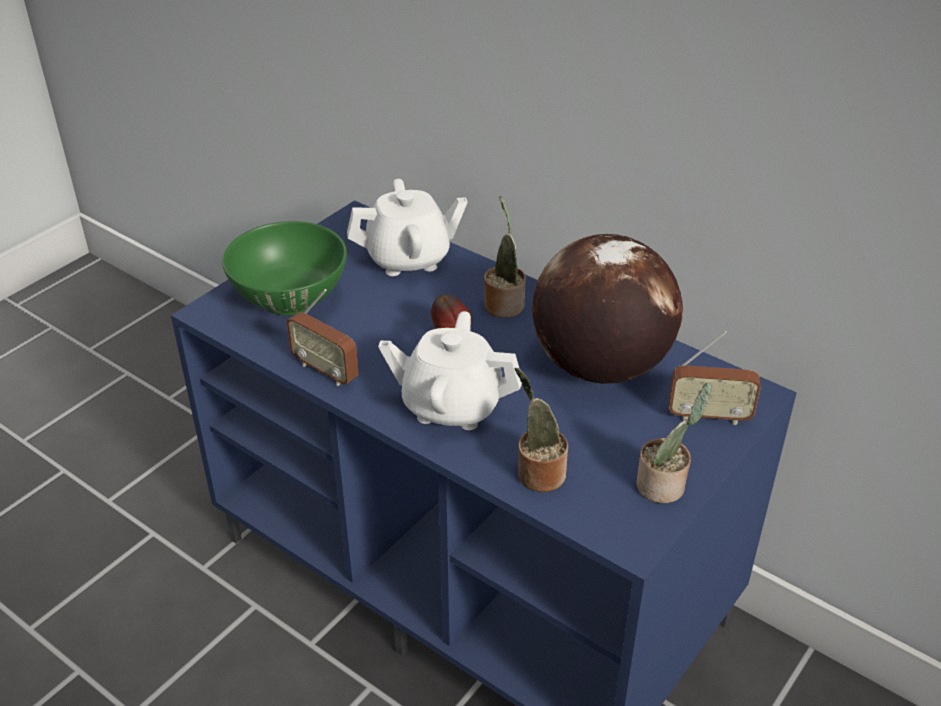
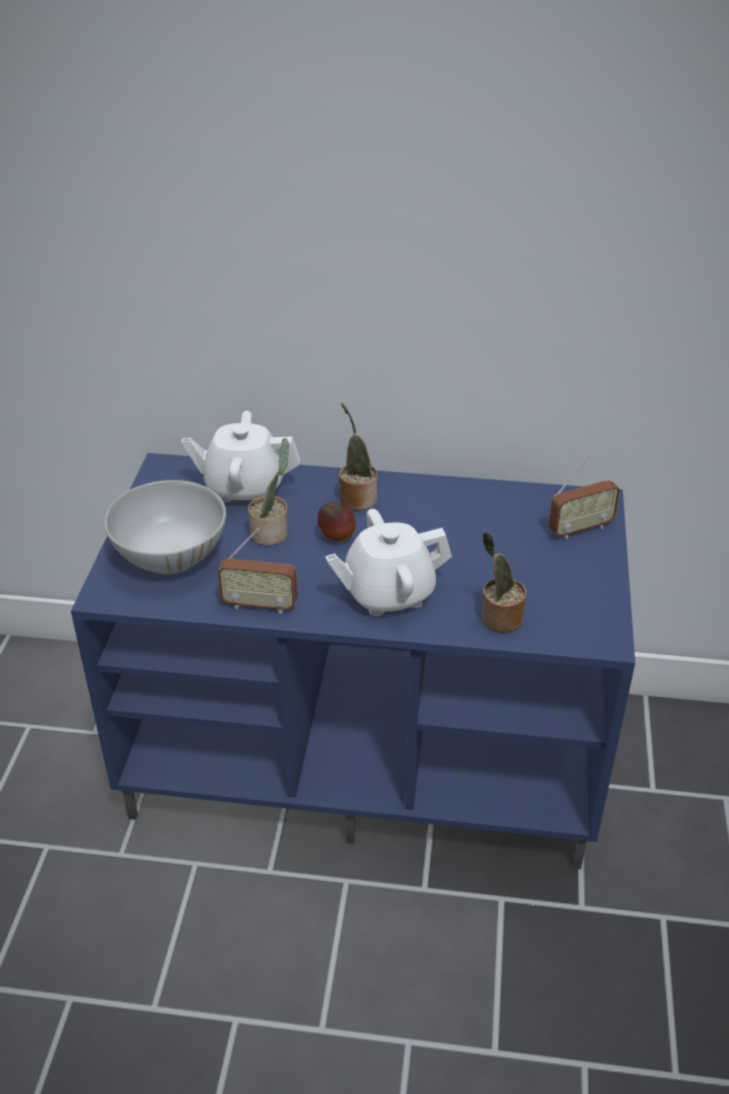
camera: 30 degrees left, 0 degrees up
(290, 298) = (170, 556): green bowl -> white bowl
(409, 259) = (244, 487): white teapot -> white teapot turned 135 degrees counterclockwise
(600, 367) = (473, 521): globe -> none
(664, 486) = (593, 591): potted plant -> potted plant (272, 533)

